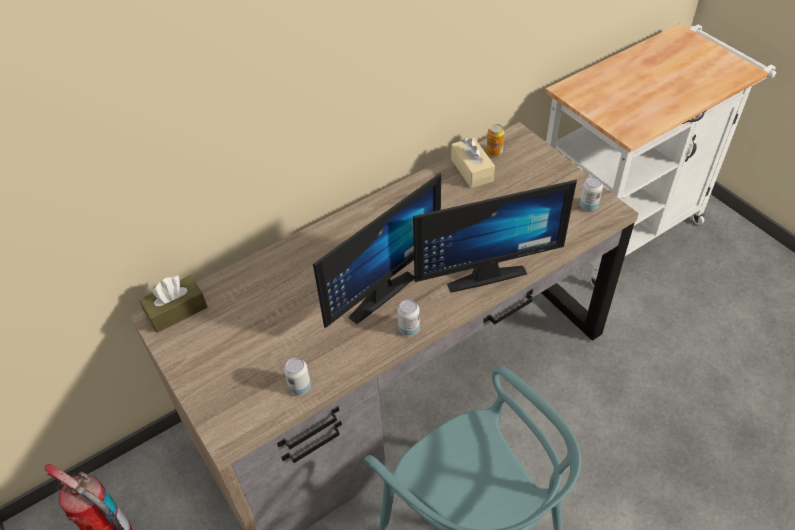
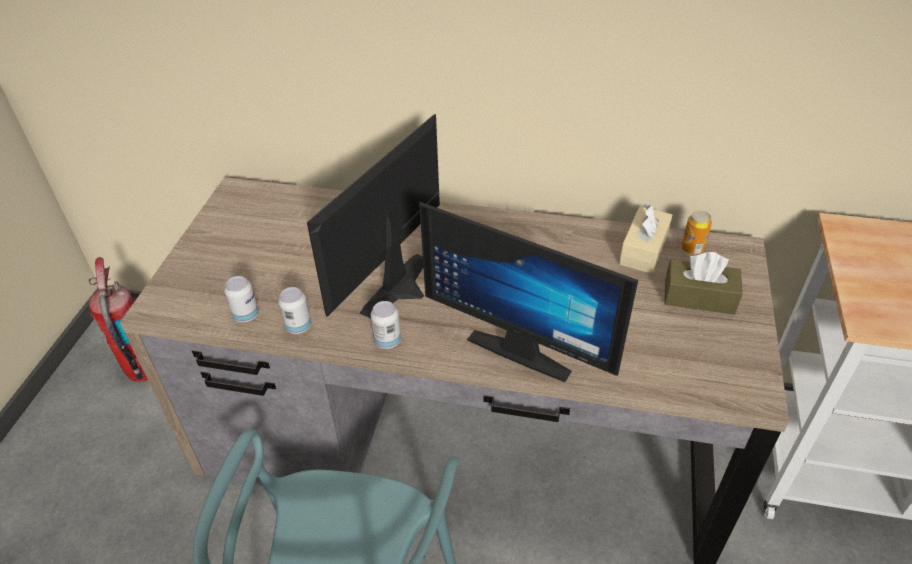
camera: 45 degrees right, 5 degrees down
(176, 311) = (253, 195): brown tissue box -> brown tissue box (699, 297)
(375, 291) = (405, 289): monitor -> monitor turned 120 degrees clockwise
(588, 205) = (732, 369): can -> can (298, 326)

